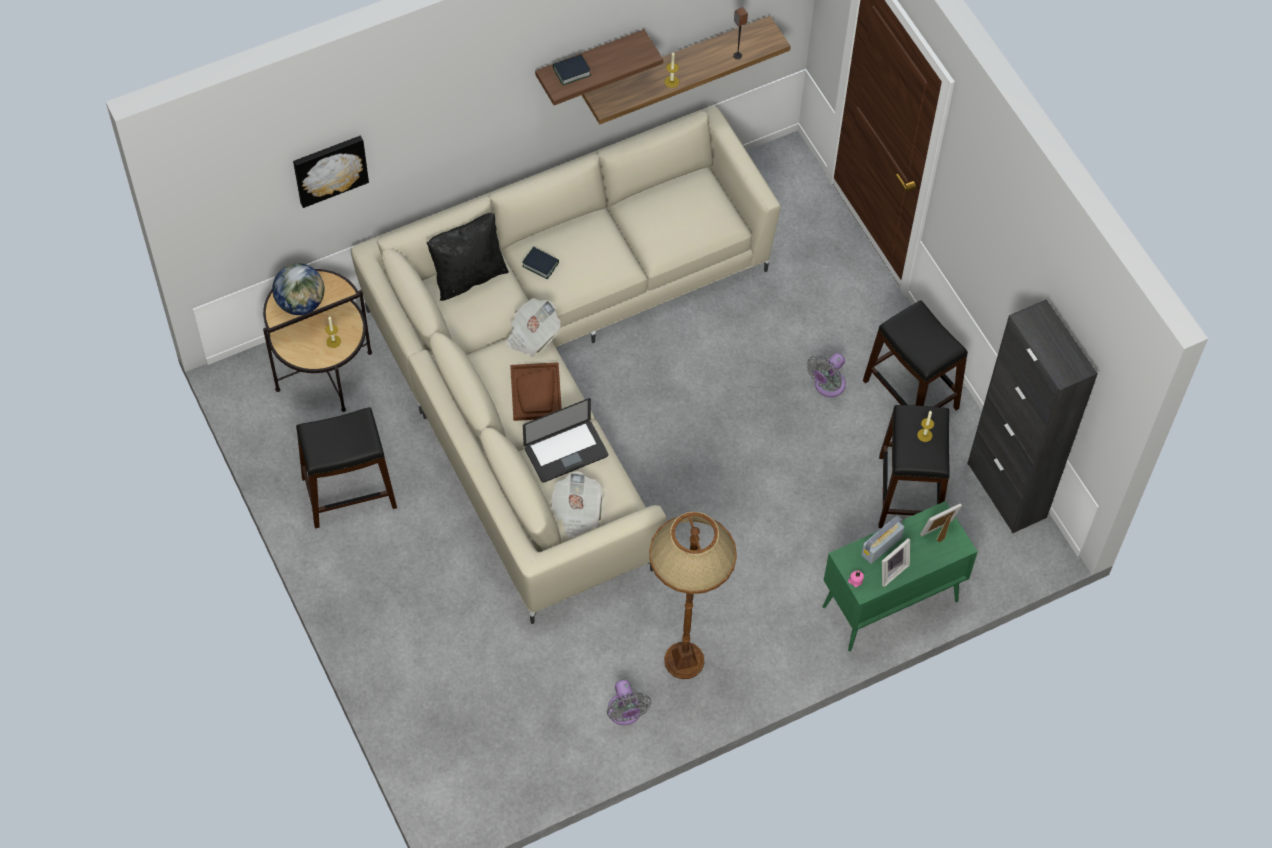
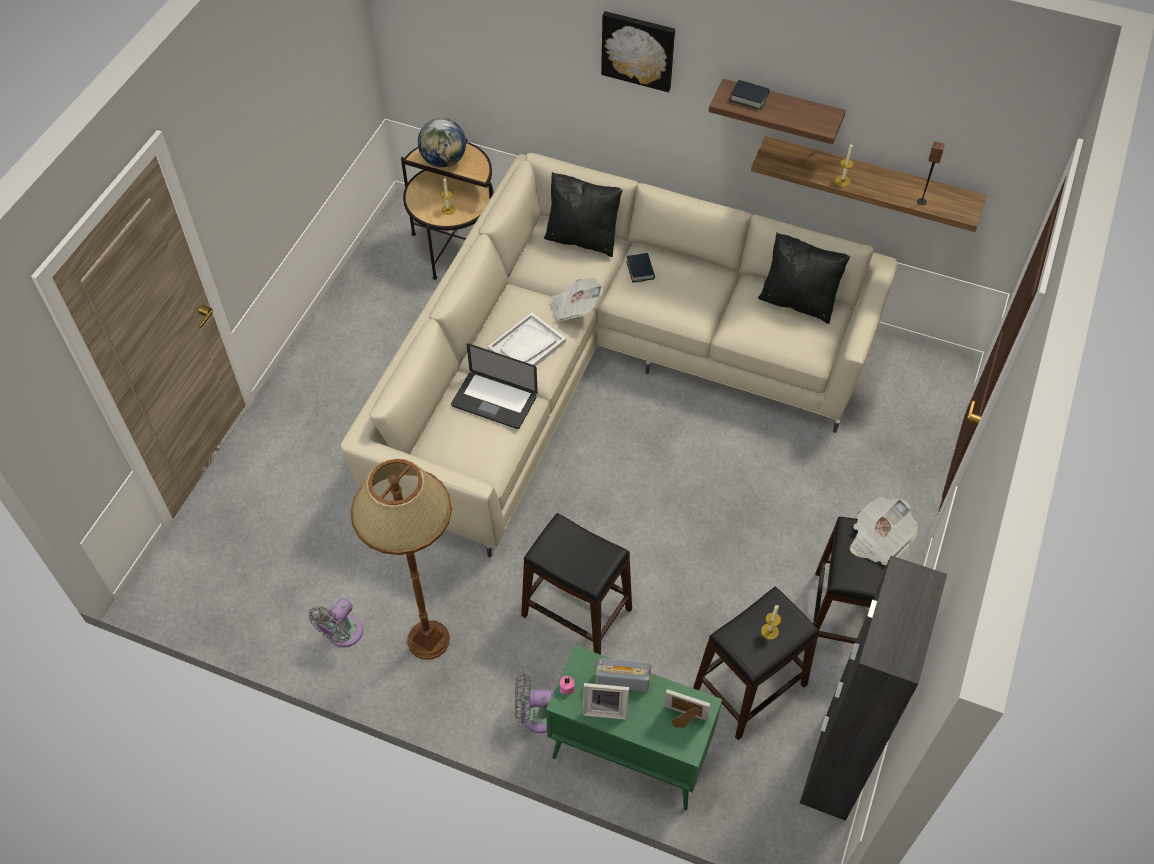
camera: 50 degrees right, 5 degrees down
(330, 169) = (510, 49): picture -> picture (638, 49)
(348, 492) = (371, 327): black stool -> black stool (576, 612)
(536, 393) = (527, 346): brown tray -> white tray
(577, 512) = (447, 447): newspaper -> newspaper (878, 539)
(674, 194) = (798, 301): none -> black pillow
(827, 386) = (782, 550): grey fan -> grey fan (536, 715)

